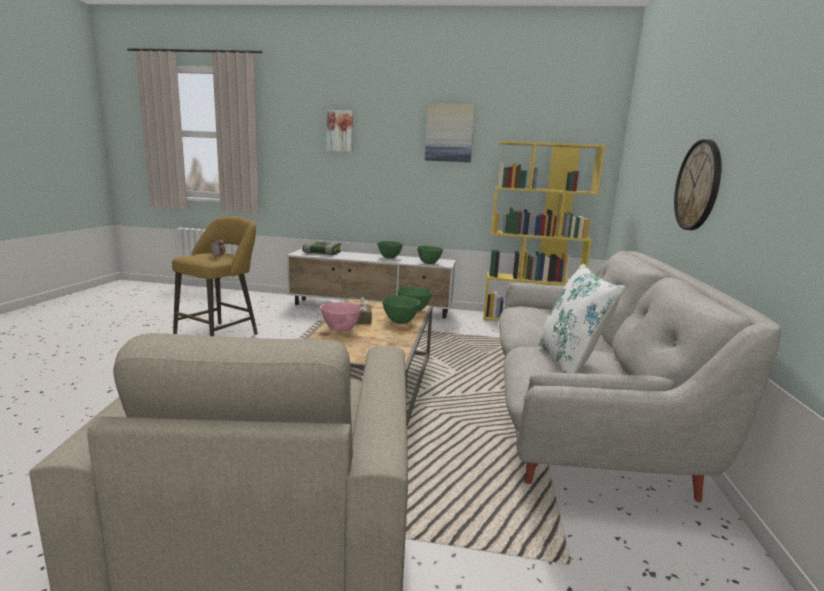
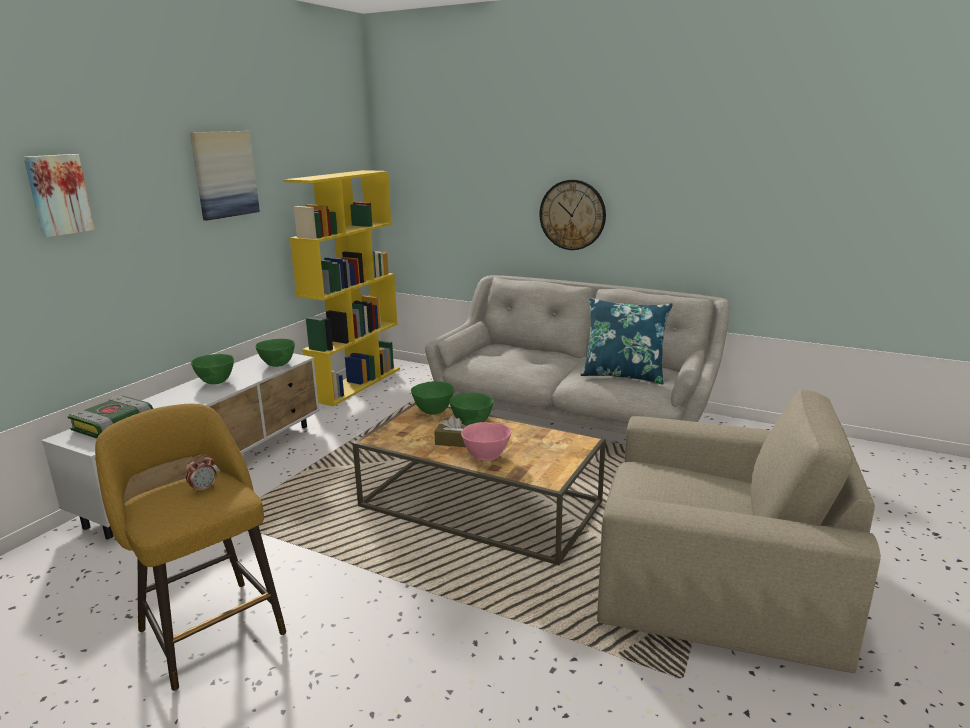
camera: 70 degrees left, 5 degrees up
(569, 364) = (623, 375): white pillow -> blue pillow

